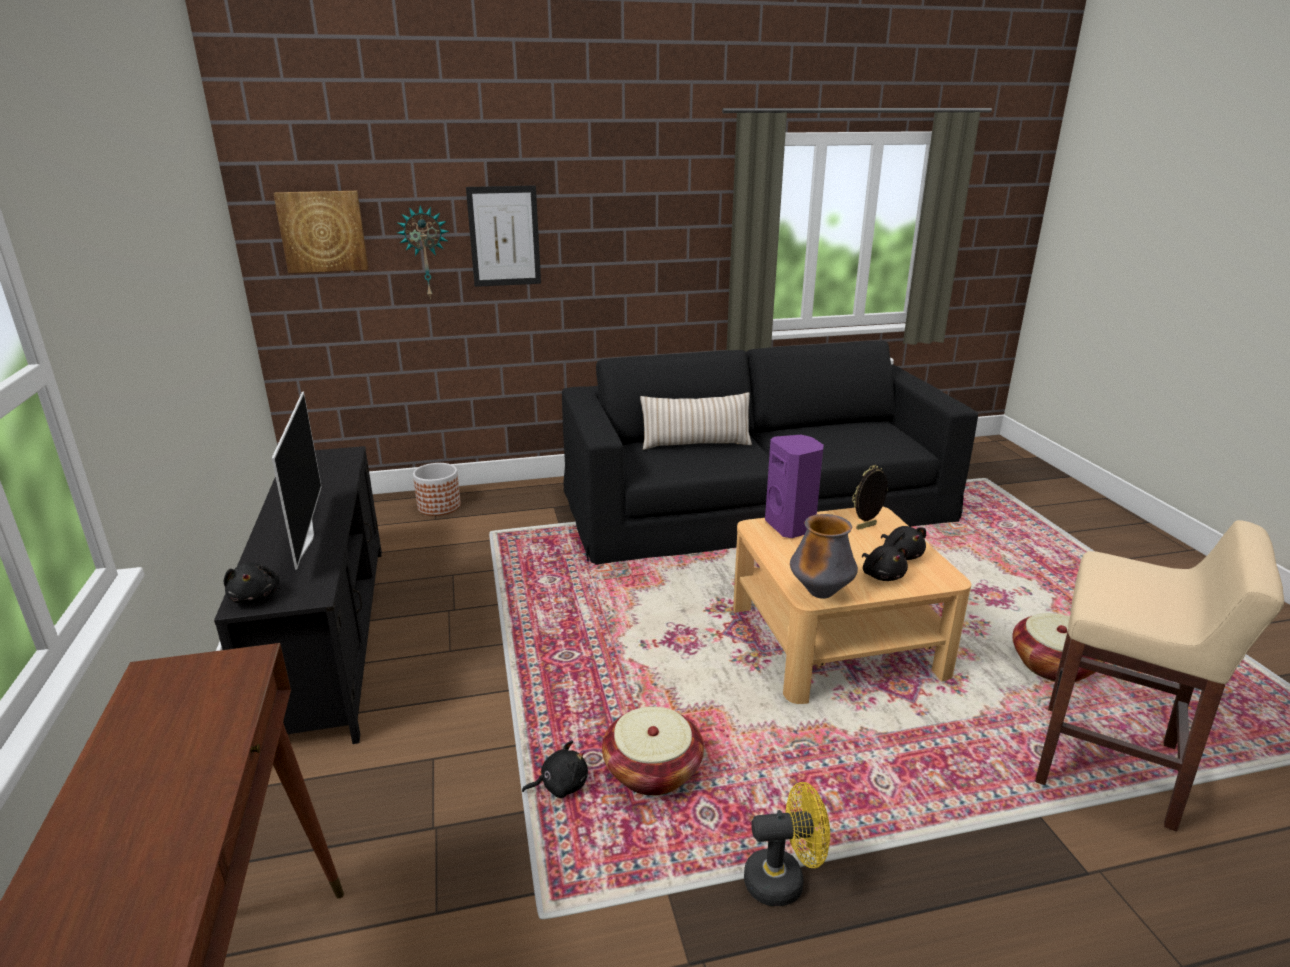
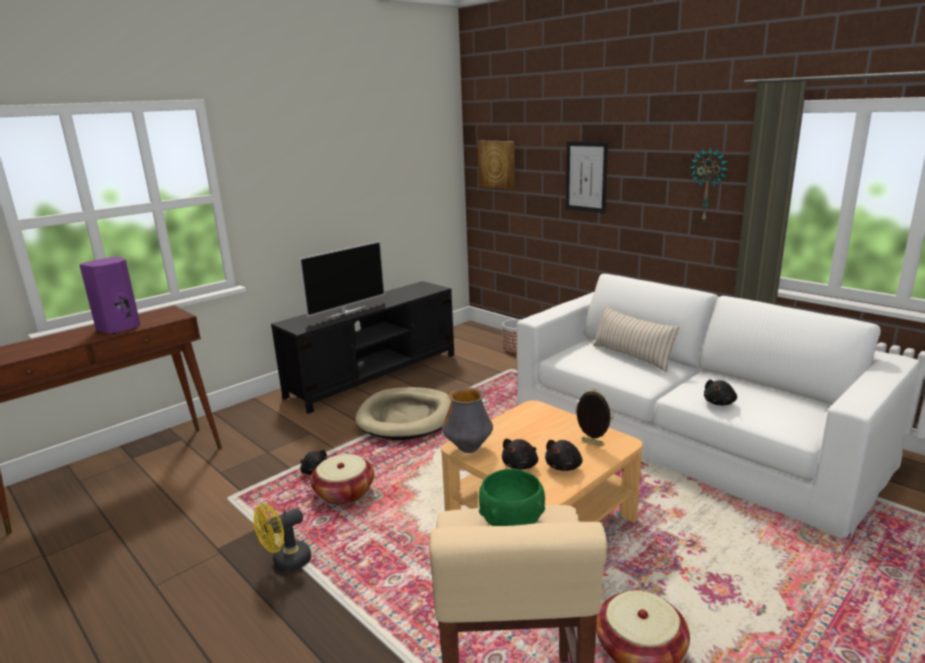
camera: 60 degrees right, 5 degrees down
(255, 596) = (292, 322): black plush toy -> black plush toy (719, 402)
(425, 252) = (542, 182): wall clock -> wall clock (708, 185)
(507, 650) = (406, 417): none -> beige dog bed
(755, 504) = (687, 432): black sofa -> white sofa
(783, 880) = (286, 563): yellow fan -> yellow fan turned 90 degrees clockwise
(791, 527) = (551, 417): purple speaker -> purple speaker (120, 328)
(1114, 583) = (512, 521): none -> green bowl

